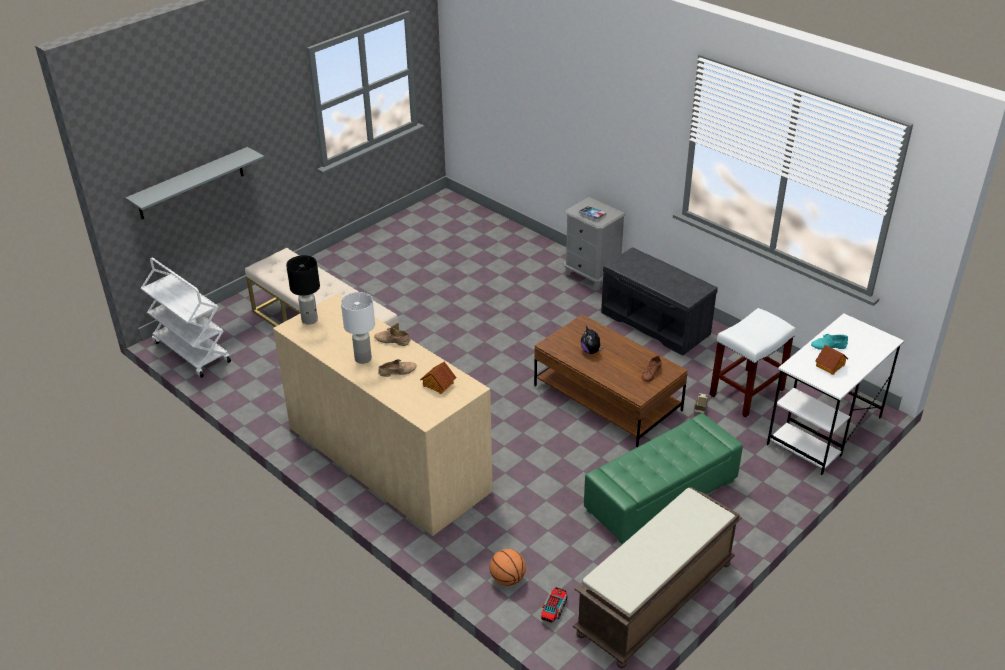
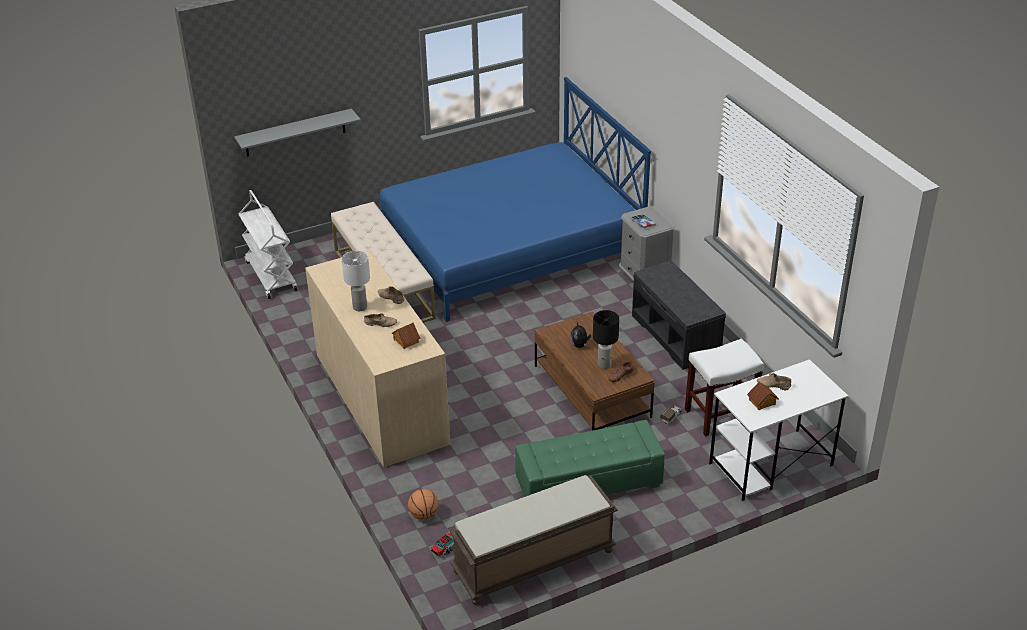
camera: 20 degrees right, 0 degrees up
(310, 320) = (337, 267): black table lamp -> black table lamp (605, 364)
(439, 270) = (510, 247): none -> blue bed
(829, 346) = (773, 385): turquoise shoe -> beige shoe

